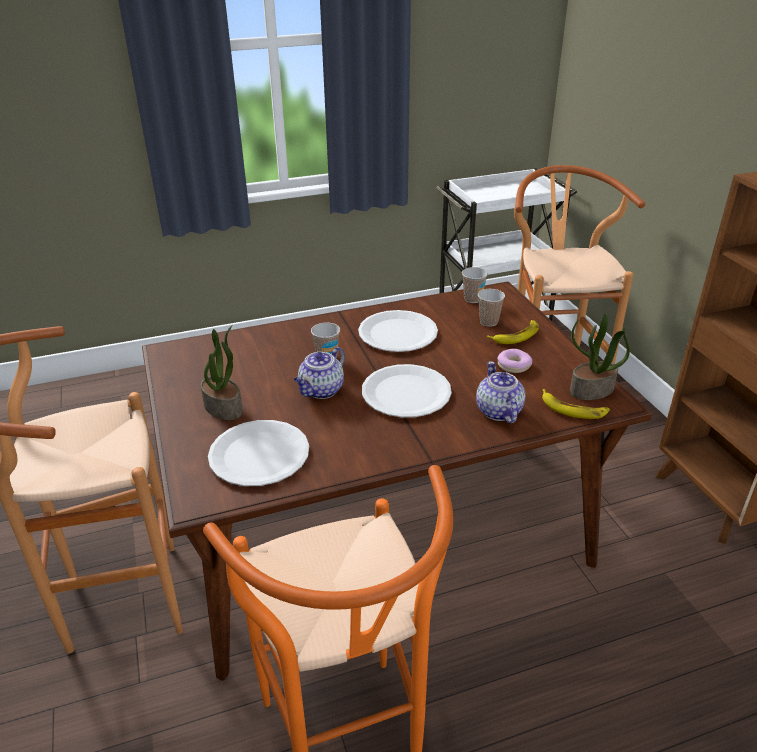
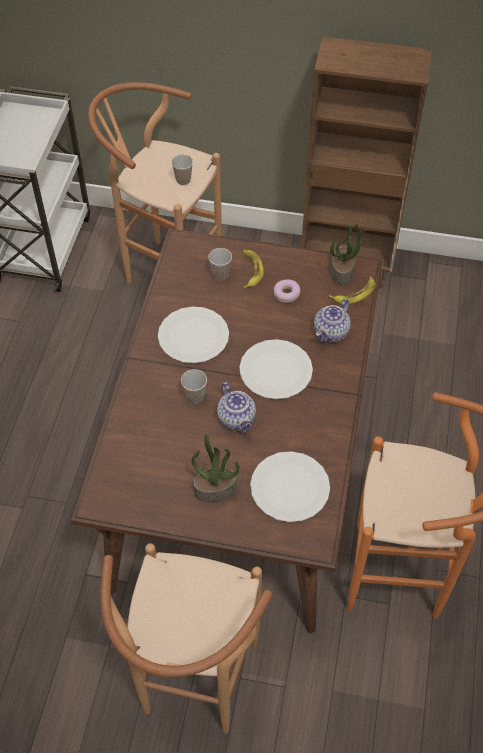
camera: 60 degrees left, 20 degrees up
(472, 299) = (180, 265): cup -> cup (183, 180)
(498, 411) = (331, 332): teapot -> teapot turned 75 degrees counterclockwise

